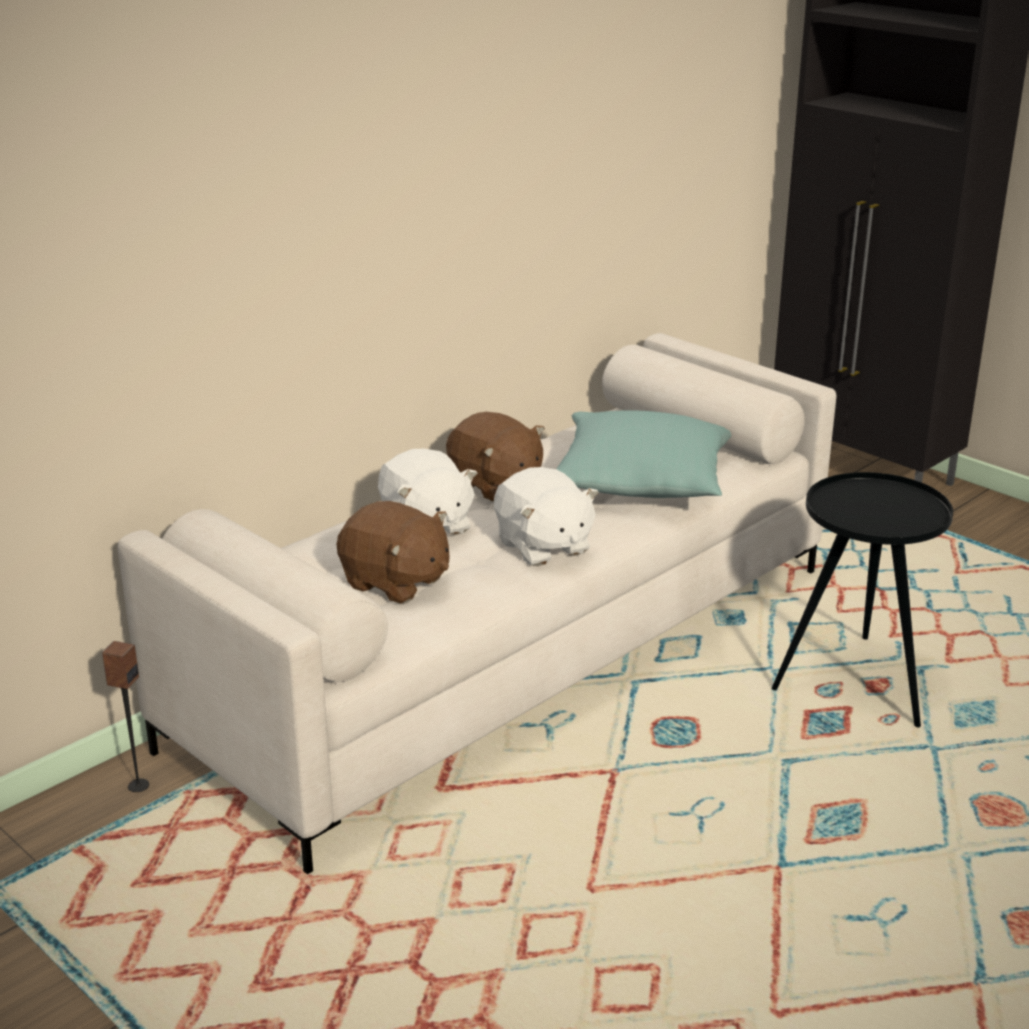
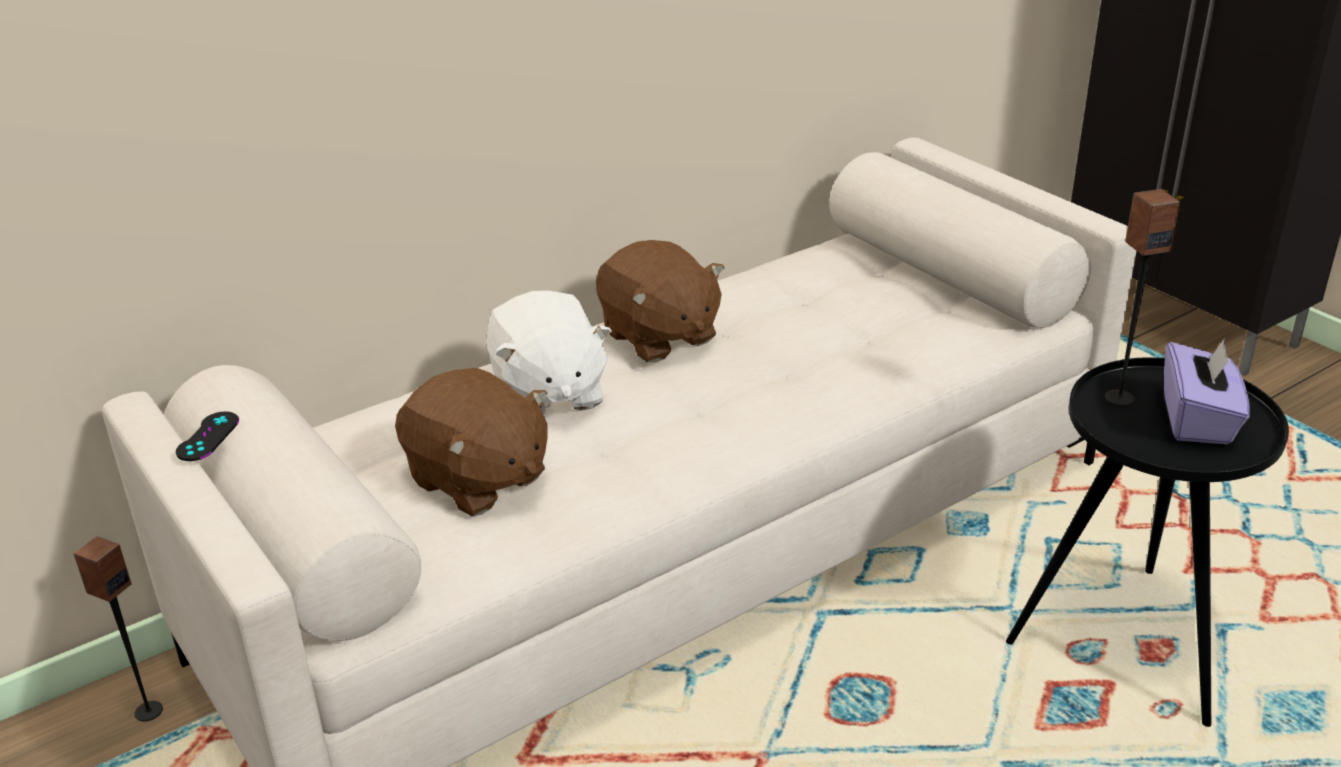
camera: 10 degrees right, 5 degrees up
(216, 552) = (208, 437): none -> black game controller
(543, 547) = (693, 437): white plush toy -> none
(641, 482) = (853, 346): turquoise pillow -> none
(838, 499) = (1119, 397): none -> speaker
(893, 508) = (1197, 420): none -> purple tissue box

